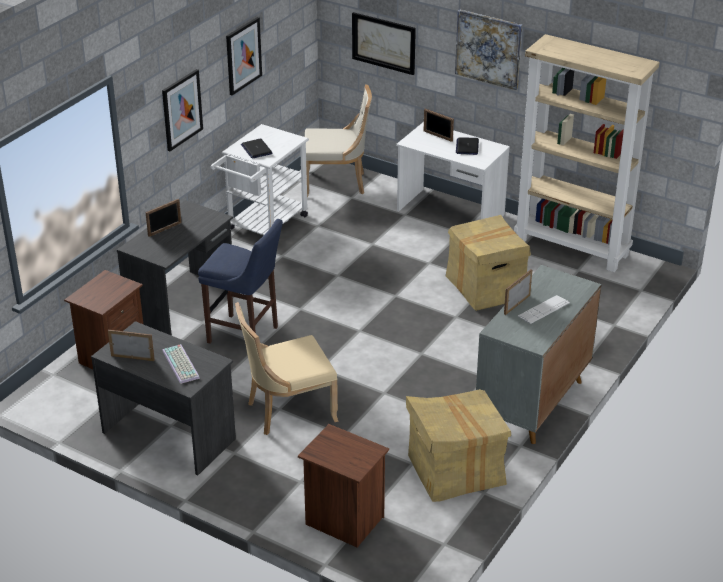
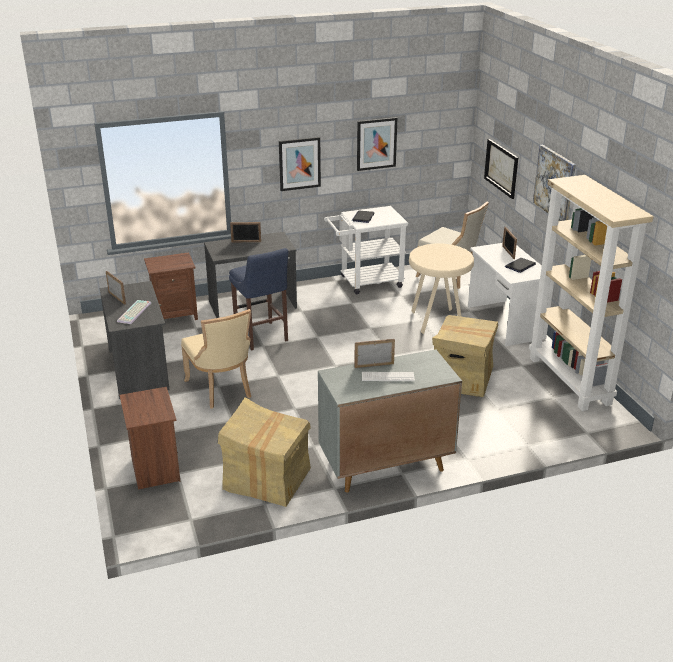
camera: 40 degrees right, 5 degrees down
(287, 411) = (221, 389): beige chair -> beige chair turned 135 degrees counterclockwise
(389, 239) = (437, 321): none -> beige stool

